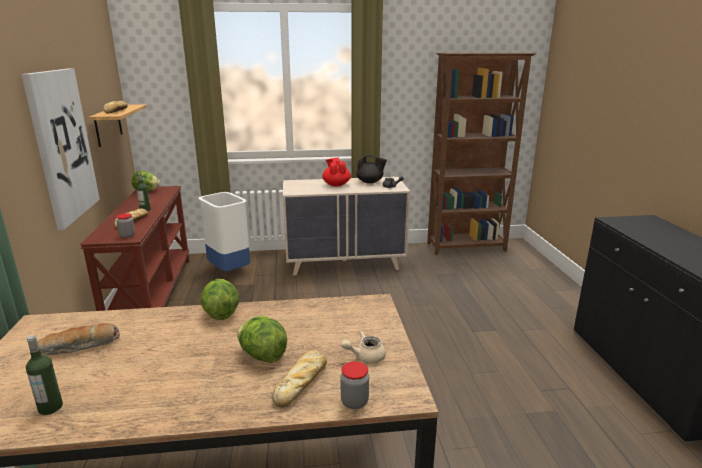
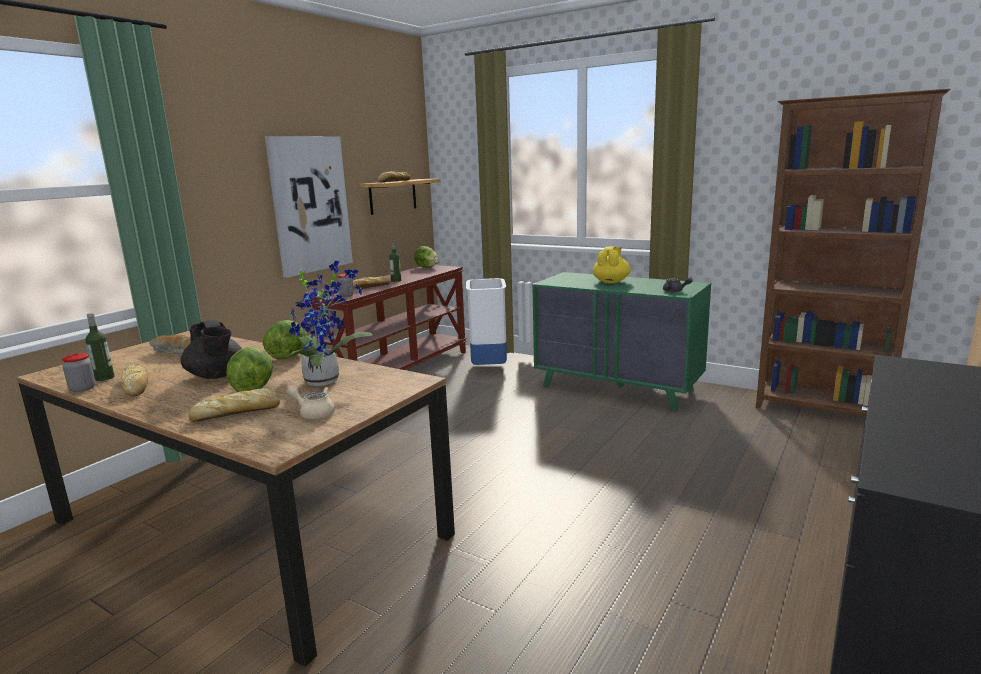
camera: 40 degrees right, 5 degrees down
(122, 399) = (136, 386): none -> bread
(307, 324) = (326, 380): none -> potted plant
(336, 185) = (611, 282): red teapot -> yellow teapot
(345, 263) = (618, 388): beige dresser -> green dresser
(354, 402) = (237, 437): jar -> jar (82, 389)
(370, 182) = (658, 284): black teapot -> black teapot (216, 376)

